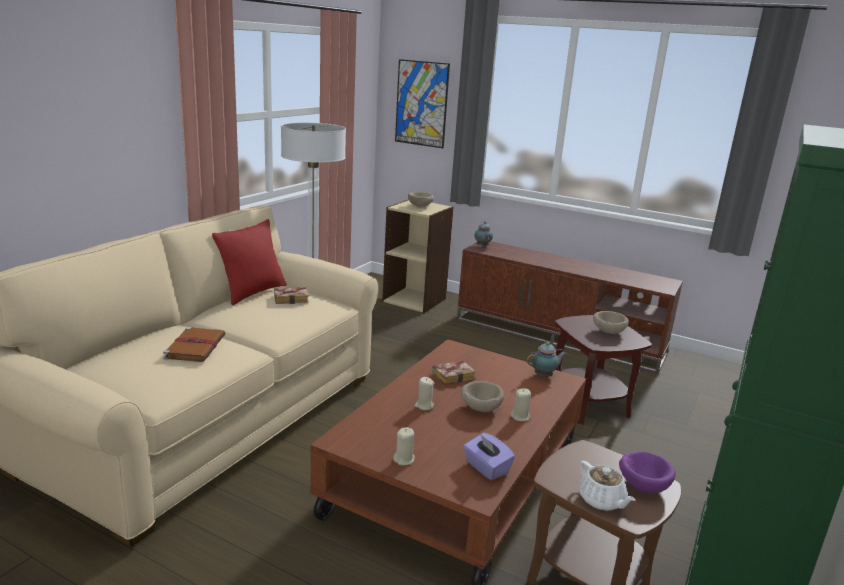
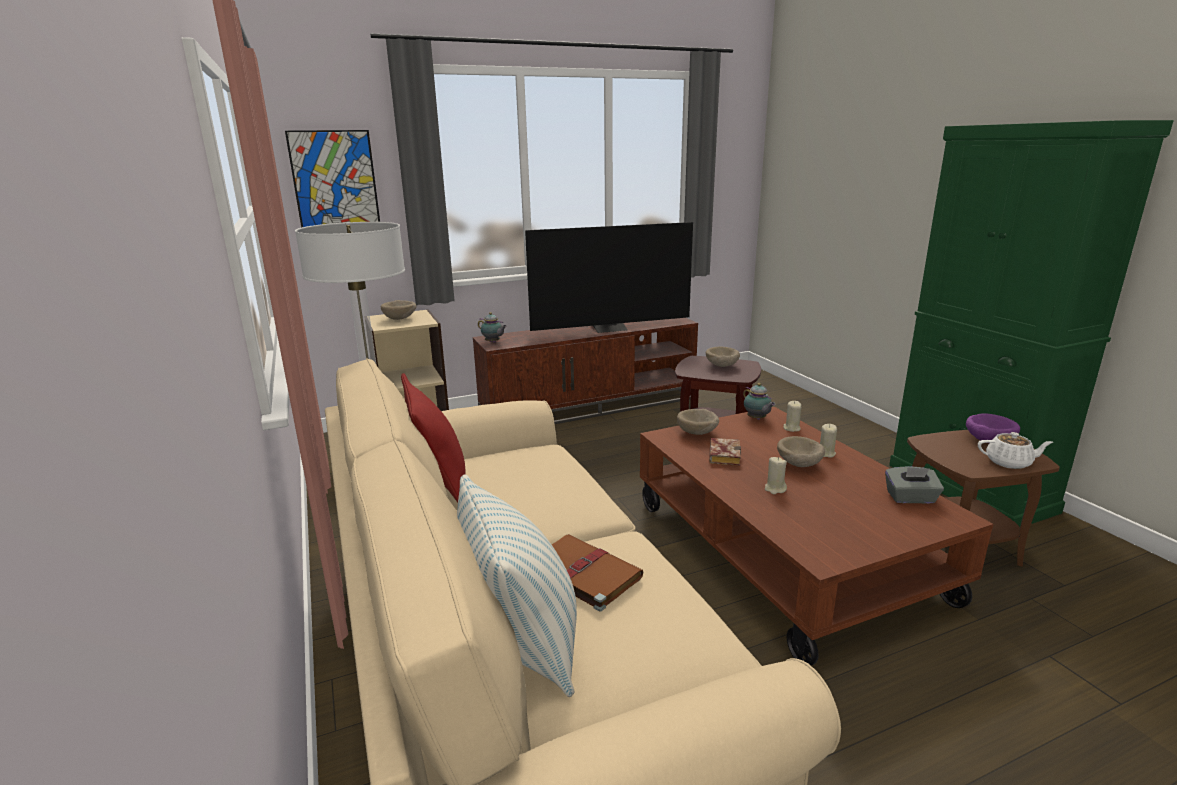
camera: 50 degrees left, 0 degrees up
(125, 348) = (521, 642): none -> pillow
(292, 298) = (501, 466): book -> none
(404, 459) = (878, 533): beige candle -> beige candle (791, 428)
(478, 358) = (698, 433): none -> beige bowl
(486, 468) = (911, 498): purple tissue box -> grey tissue box
(544, 376) = (757, 419): teapot -> teapot turned 135 degrees clockwise
(586, 270) = (610, 328): none -> television

